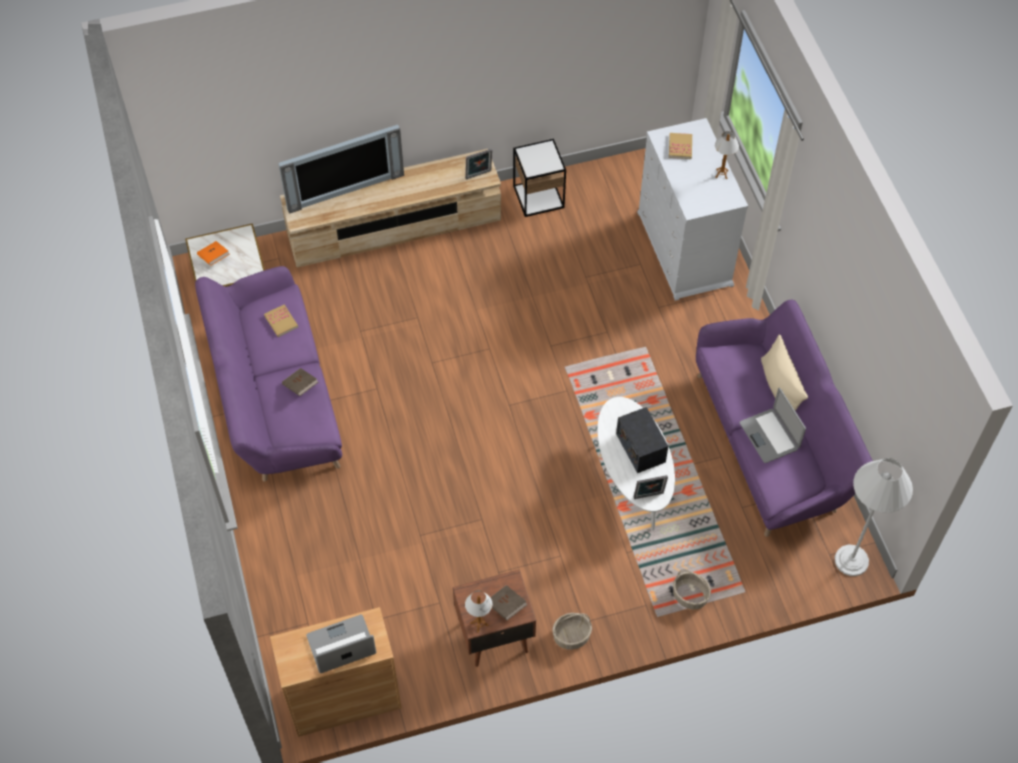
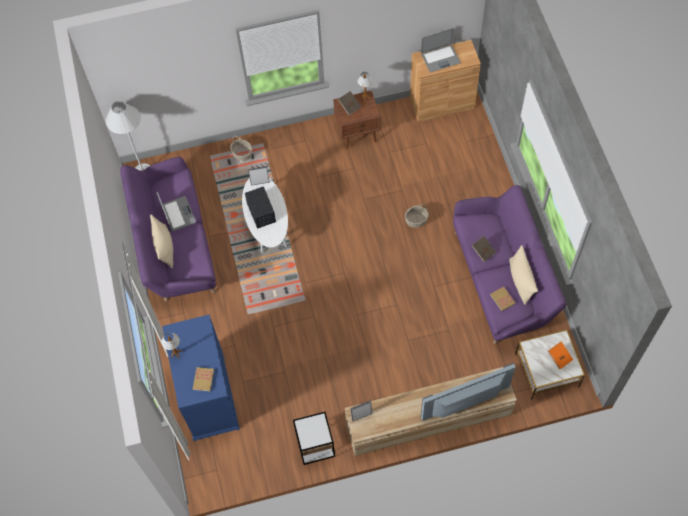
camera: 175 degrees left, 5 degrees up
(251, 348) = (520, 280): none -> beige pillow
(571, 636) = (313, 133): basket -> basket (416, 220)
(684, 249) = (208, 394): white dresser -> blue dresser

